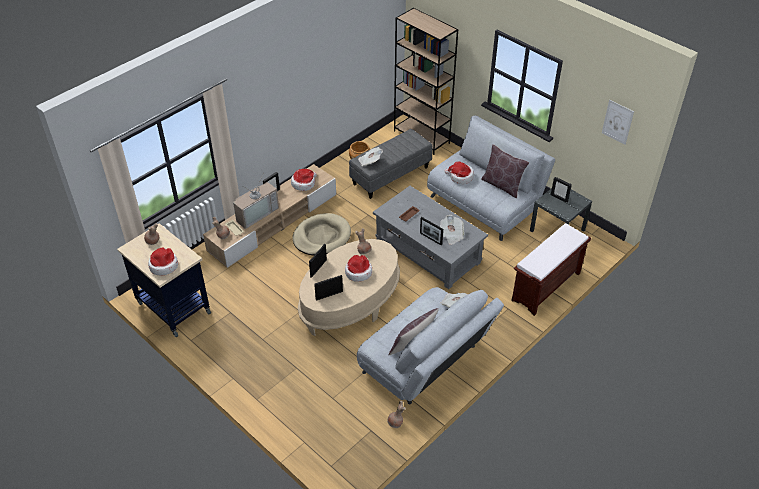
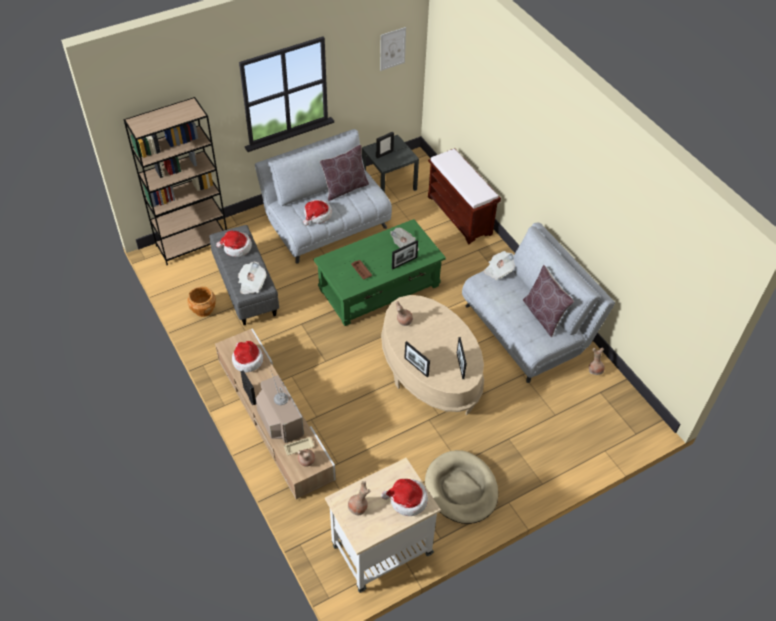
camera: 75 degrees left, 5 degrees up
(173, 308) = (381, 551): blue cart -> white cart
(321, 237) = (319, 375): beige dog bed -> beige dog bed (461, 489)
(358, 272) = (433, 333): hat -> hat (236, 247)
(428, 251) = (379, 287): grey coffee table -> green coffee table

